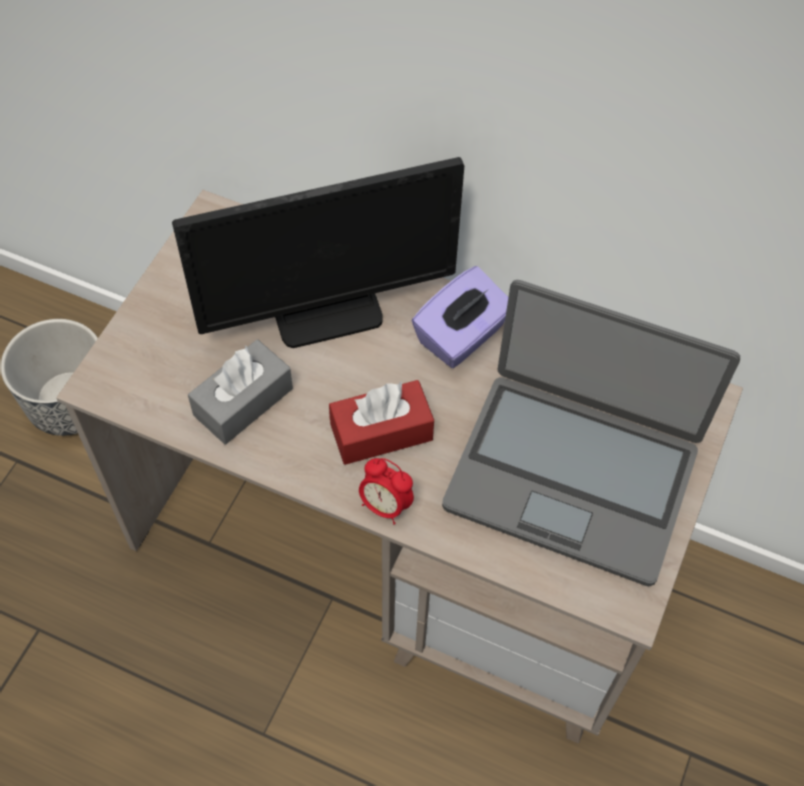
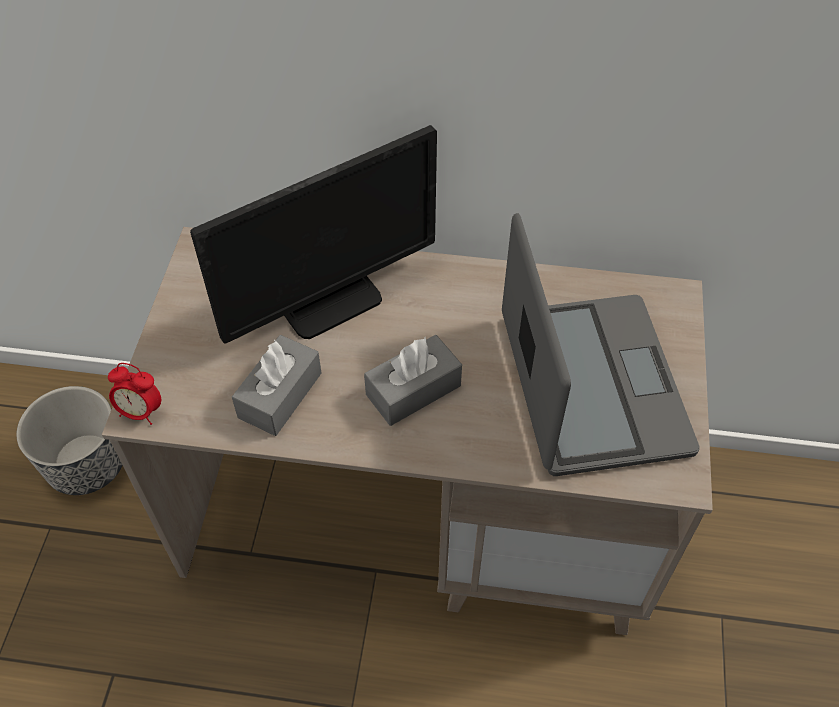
camera: 15 degrees left, 5 degrees down
(381, 432) = (413, 390): red tissue box -> grey tissue box
(385, 505) = (439, 451): alarm clock -> alarm clock (141, 412)
(462, 336) = (454, 294): purple tissue box -> none
(572, 475) = (590, 385): laptop -> laptop turned 105 degrees counterclockwise

